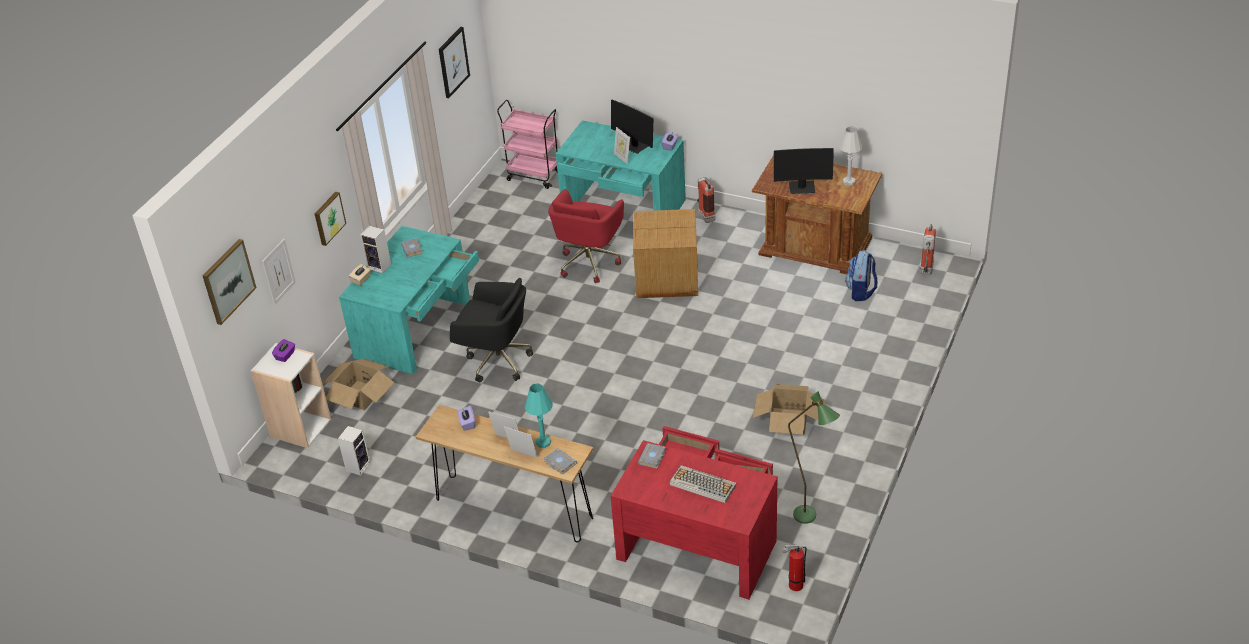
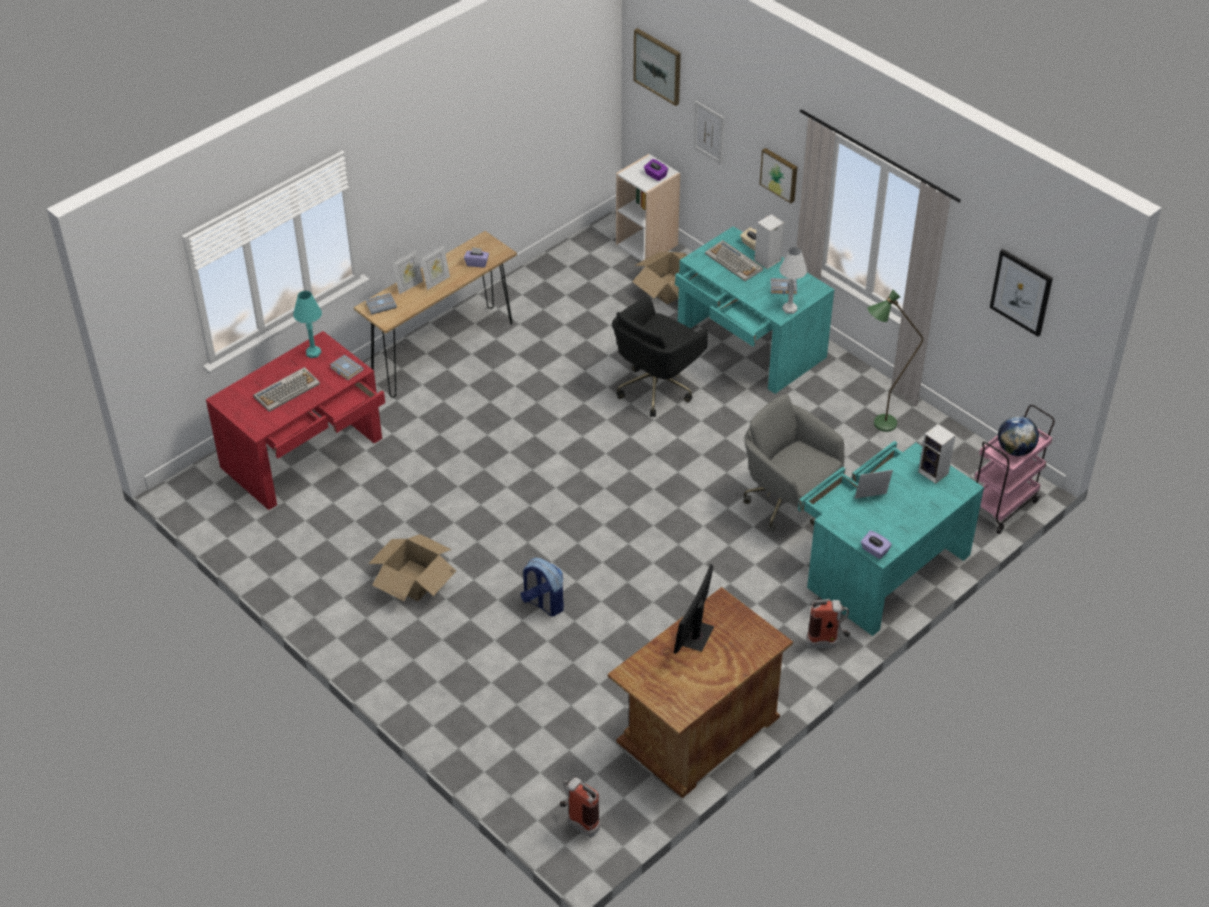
camera: 110 degrees right, 5 degrees up
(358, 466) = (569, 270): speaker -> speaker (934, 473)
(389, 282) = (734, 262): none -> keyboard
(530, 123) = (1015, 450): none -> globe
(543, 442) = (415, 302): turquoise table lamp -> turquoise table lamp (313, 353)
(590, 262) = (787, 506): red office chair -> grey office chair
(634, 146) = (893, 517): monitor -> none
(668, 278) = (717, 565): cardboard box -> none
(794, 586) = (209, 502): fire extinguisher -> none
(811, 519) = (273, 544): green floor lamp -> green floor lamp (877, 426)
(849, 182) = (679, 688): white table lamp -> white table lamp (789, 309)
(861, 292) = (580, 736): backpack -> backpack (543, 603)

